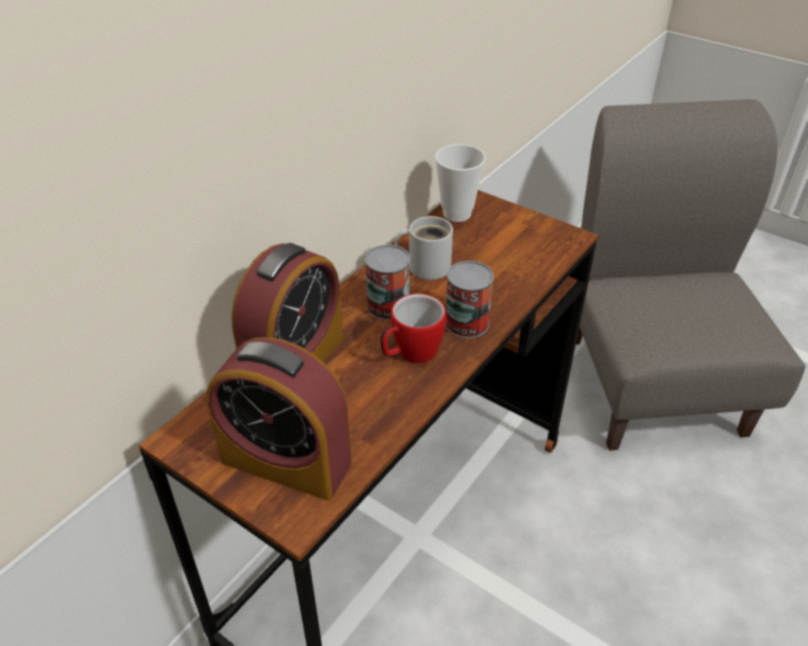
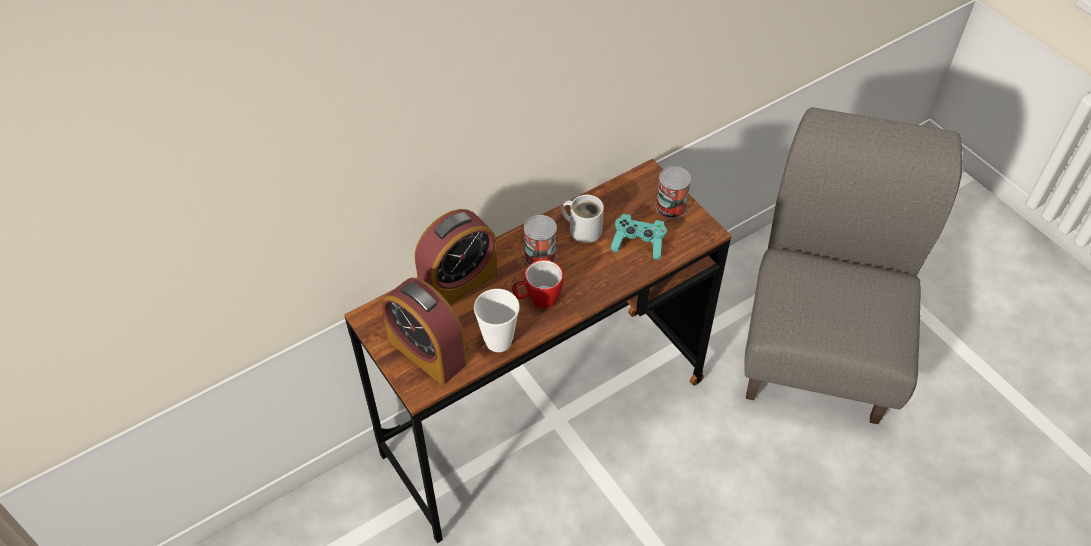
camera: 20 degrees right, 10 degrees up
(457, 213) = (631, 186): cup -> cup (498, 341)
(466, 323) = (588, 286): can -> can (671, 207)
(499, 265) = (638, 243): none -> turquoise game controller

